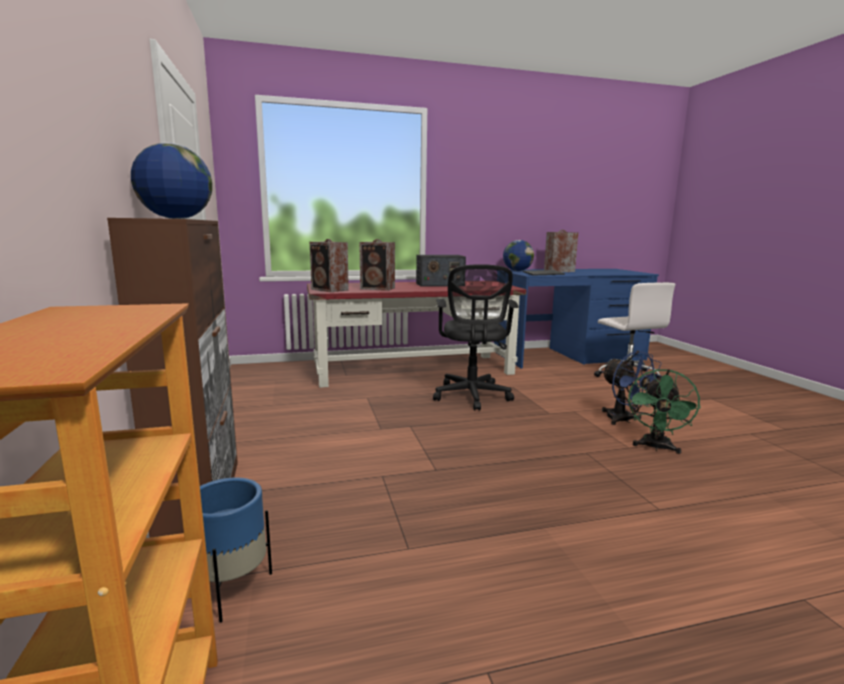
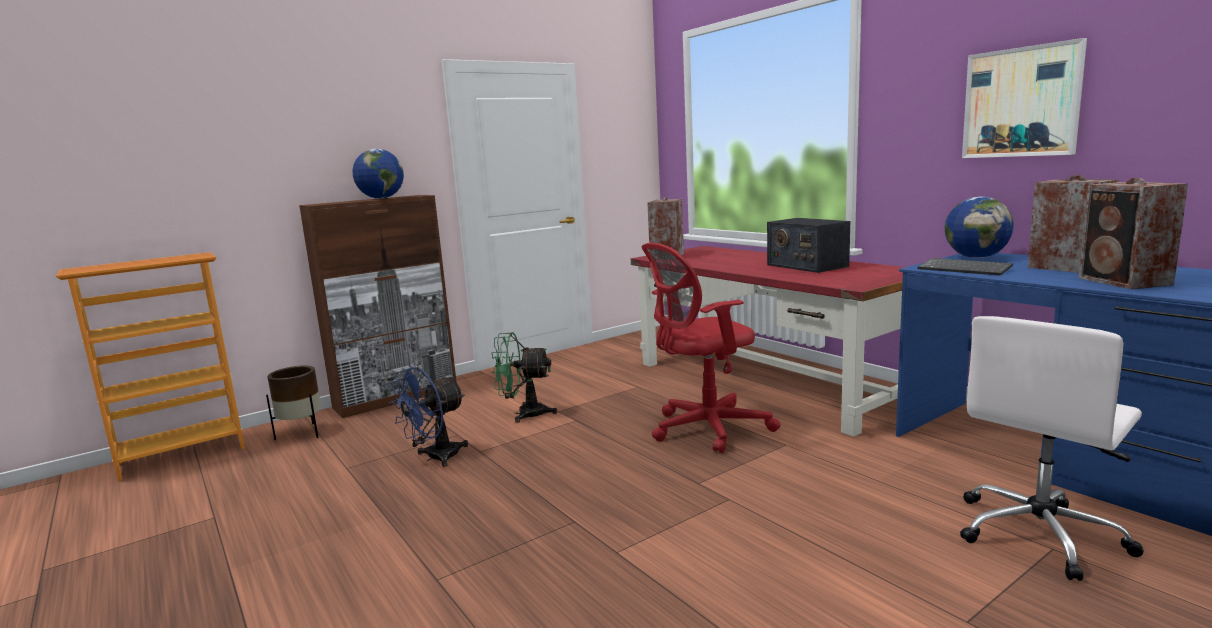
camera: 70 degrees right, 0 degrees up
(232, 590) = (302, 433): blue planter -> brown planter
(378, 288) = (709, 261): speaker -> speaker (1125, 282)
(472, 397) = (705, 429): black office chair -> red office chair
(514, 194) = (1021, 102): none -> picture
(624, 420) = (732, 543): blue fan -> blue fan (435, 458)
(656, 447) = (633, 576): green fan -> green fan (524, 414)

